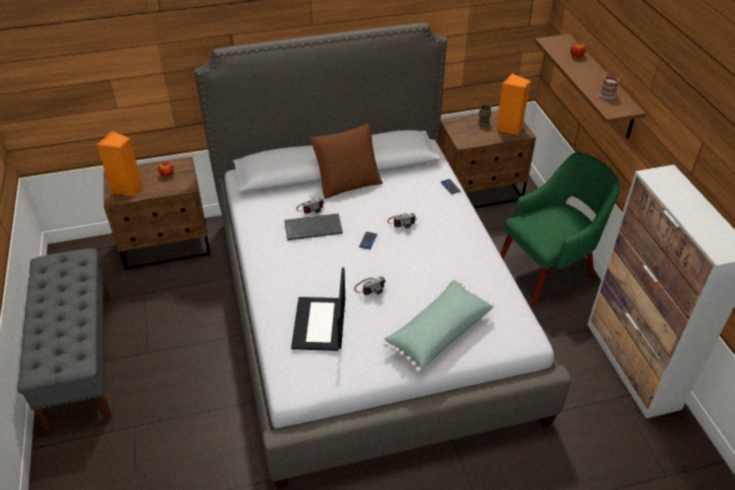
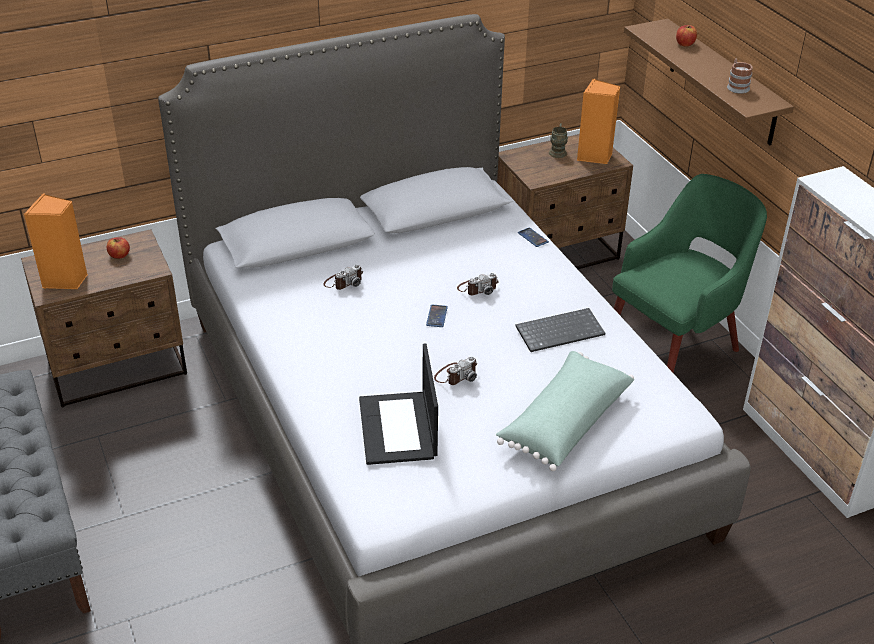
camera: 10 degrees left, 5 degrees down
(314, 227) = (355, 306): keyboard -> keyboard (560, 331)
(347, 181) = (387, 242): brown pillow -> none

